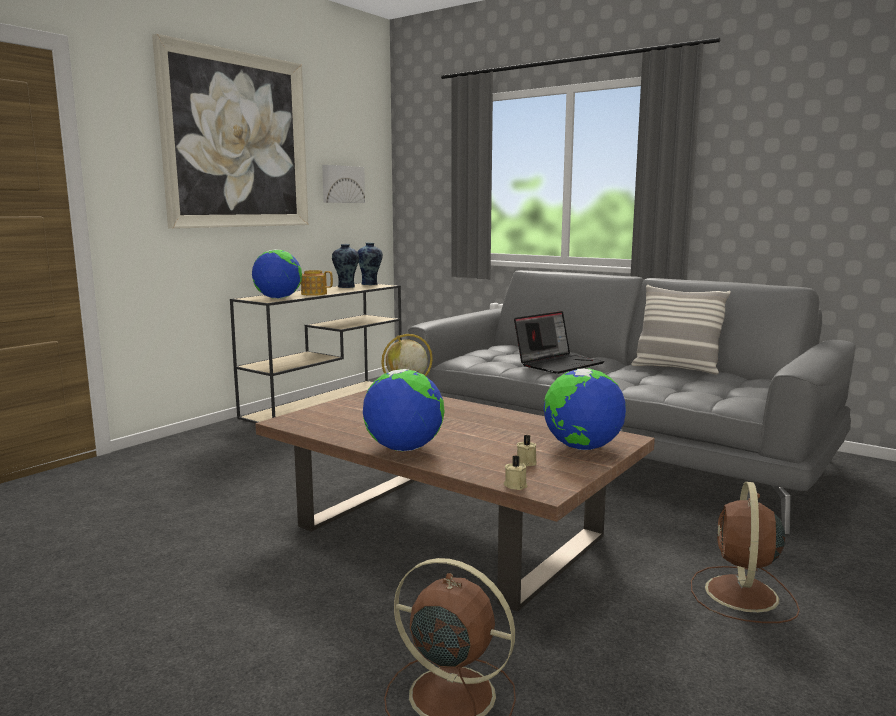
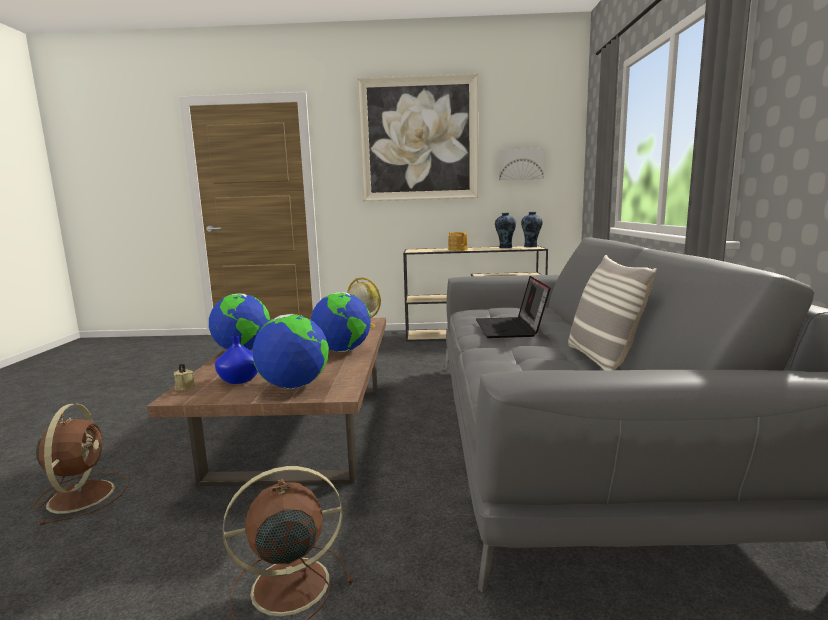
camera: 55 degrees right, 0 degrees up
(278, 298) = (424, 251): globe -> globe (343, 350)
(527, 462) = (240, 380): beige candle -> blue vase
(559, 364) = (511, 329): laptop -> laptop turned 75 degrees clockwise

